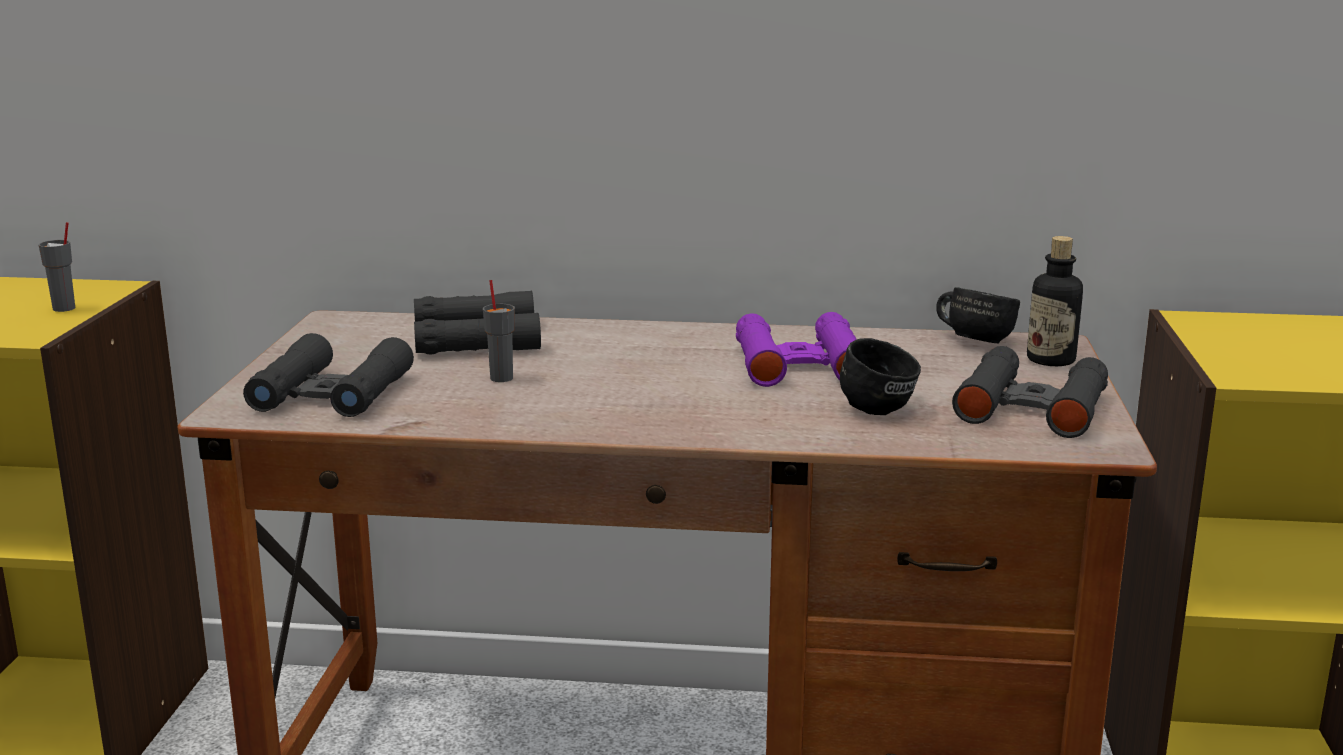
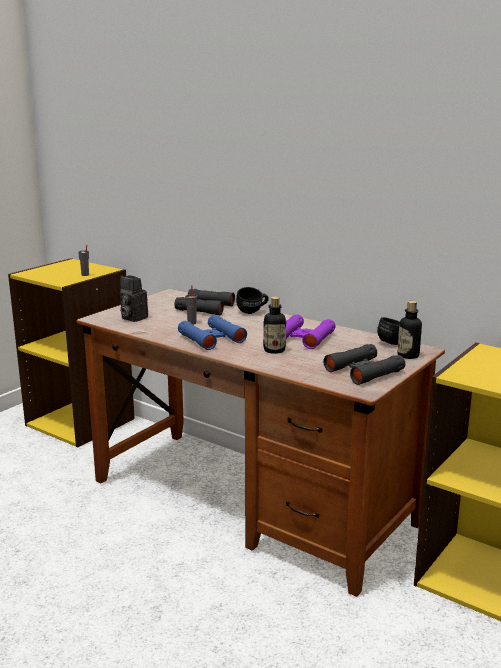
camera: 30 degrees right, 0 degrees up
(332, 393) = (132, 318): black binoculars -> camera
(607, 404) = (211, 338): none -> blue binoculars
(787, 402) = (274, 350): none -> bottle
(884, 407) = (306, 359): black mug -> black mug (253, 312)

